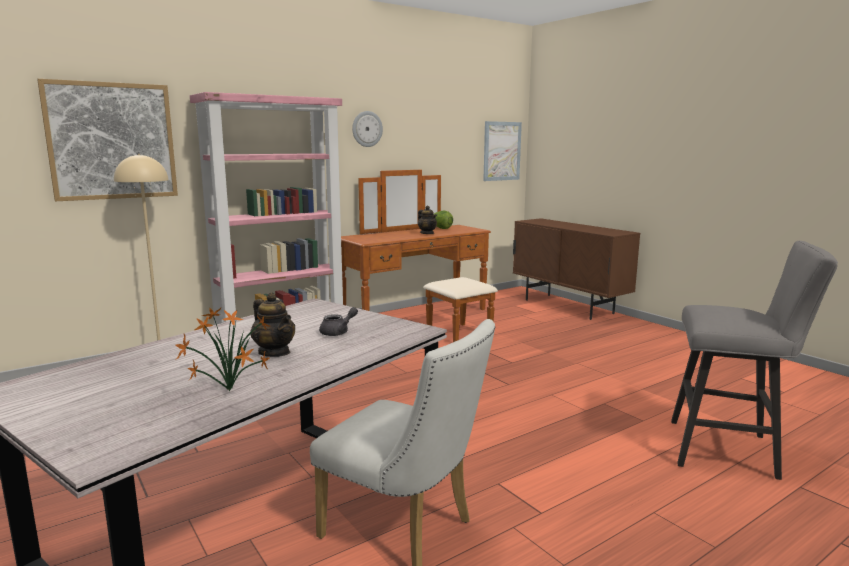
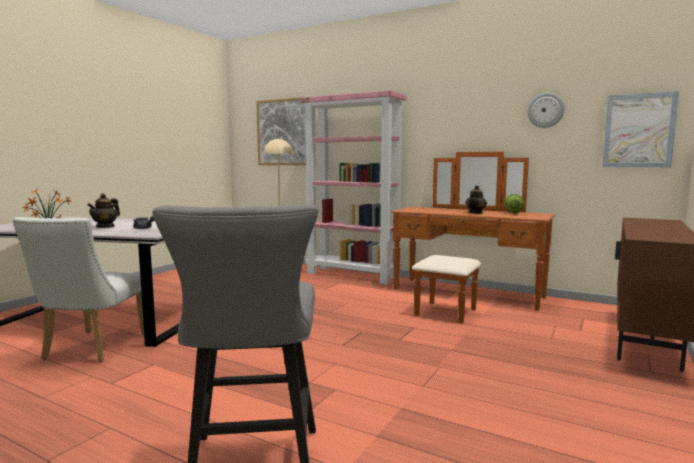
camera: 65 degrees right, 5 degrees down
(367, 129) = (449, 115): wall clock -> wall clock (545, 110)

